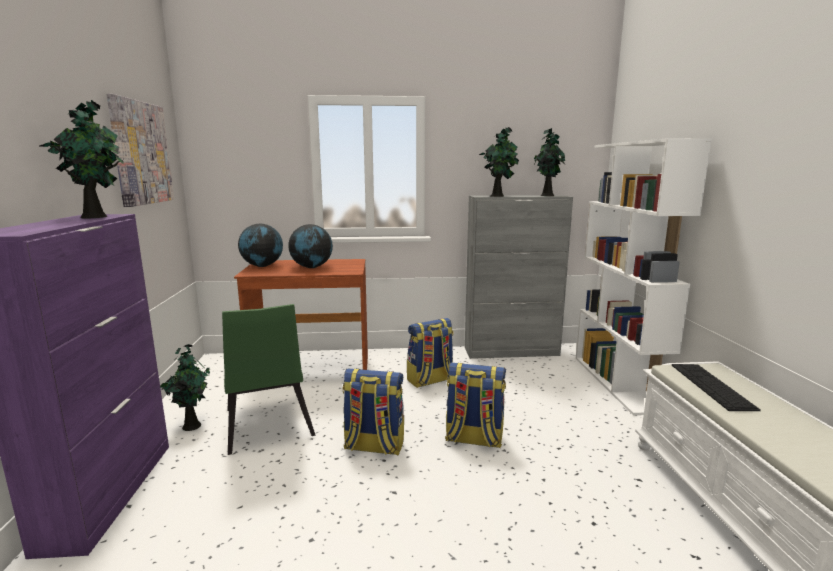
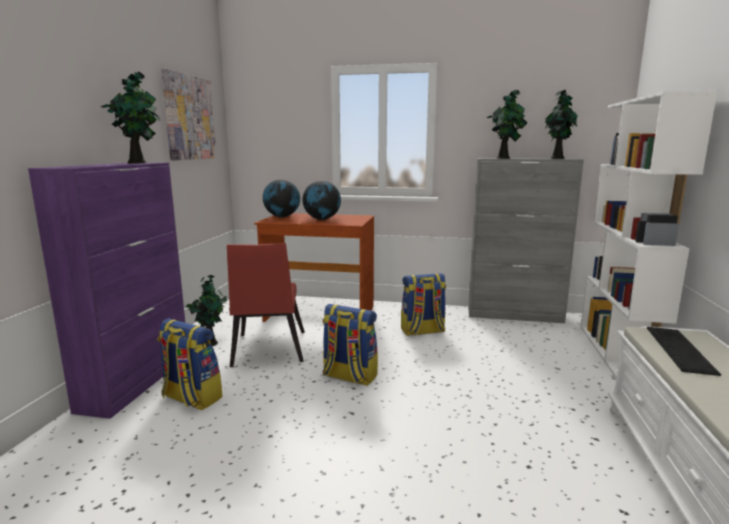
camera: 15 degrees right, 0 degrees up
(267, 426) = (268, 351): green chair -> red chair
(473, 439) = (442, 383): backpack -> backpack (191, 398)

